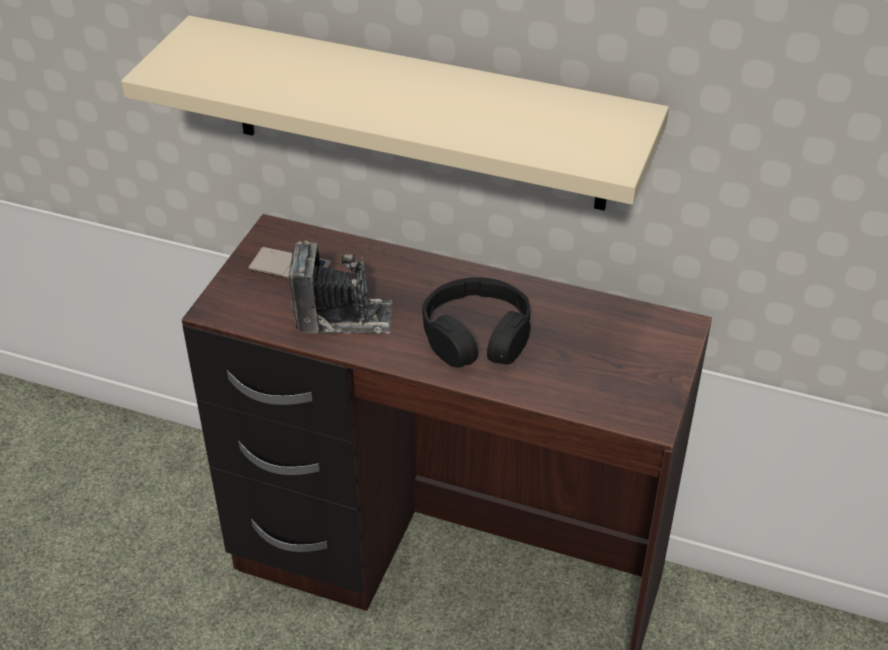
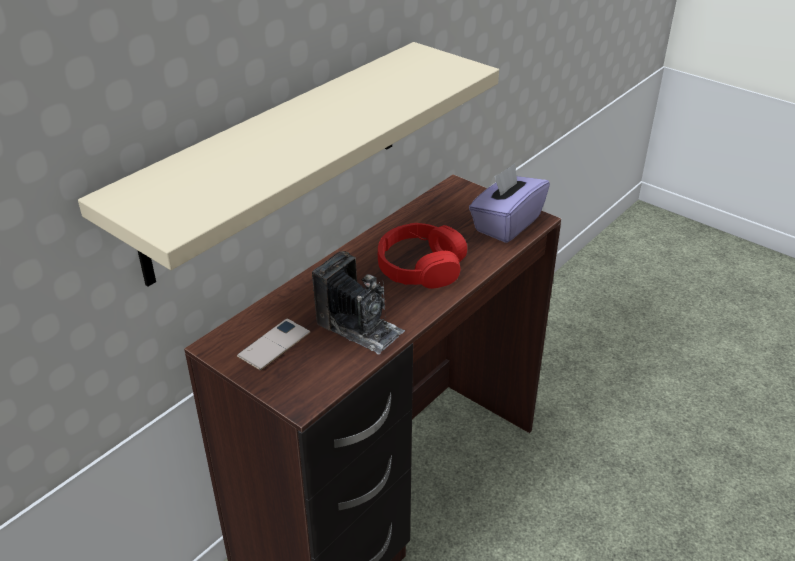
camera: 70 degrees left, 5 degrees down
(343, 316) = (359, 327): camera -> camera turned 105 degrees clockwise
(476, 336) = (420, 267): black headphones -> red headphones
(619, 392) = (506, 224): none -> purple tissue box

